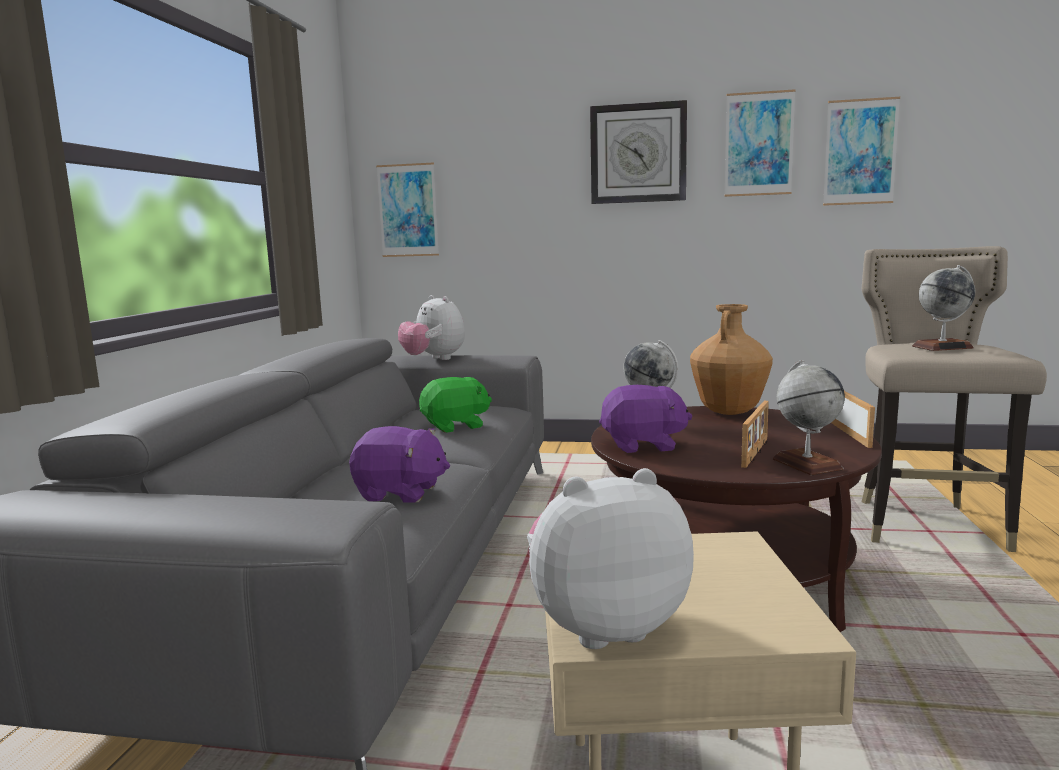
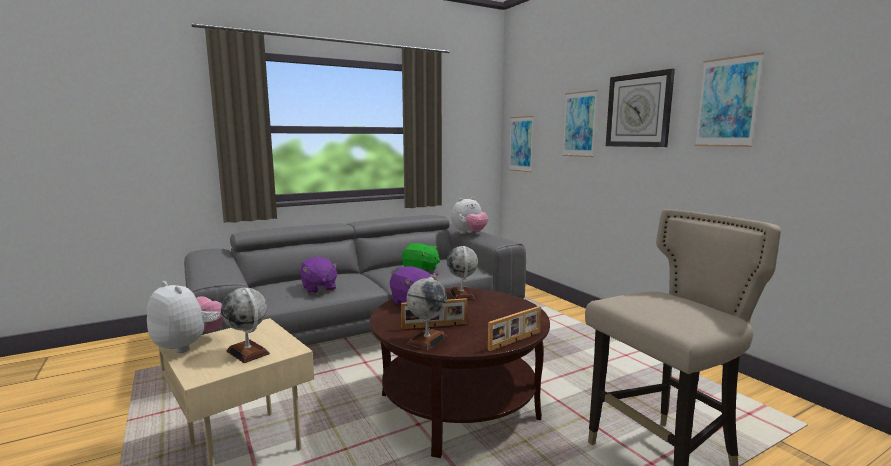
camera: 50 degrees right, 0 degrees up
(433, 359) = (469, 233): plush toy -> plush toy turned 135 degrees counterclockwise
(729, 412) = (514, 305): brown vase -> none
(860, 152) = (825, 109): picture -> picture (579, 124)
(942, 347) = (662, 306): globe -> globe (248, 352)

